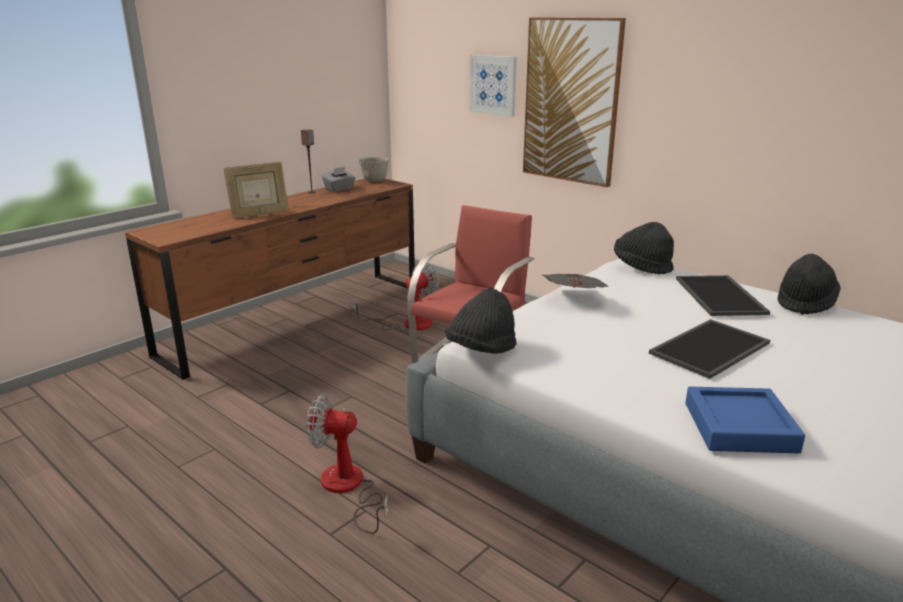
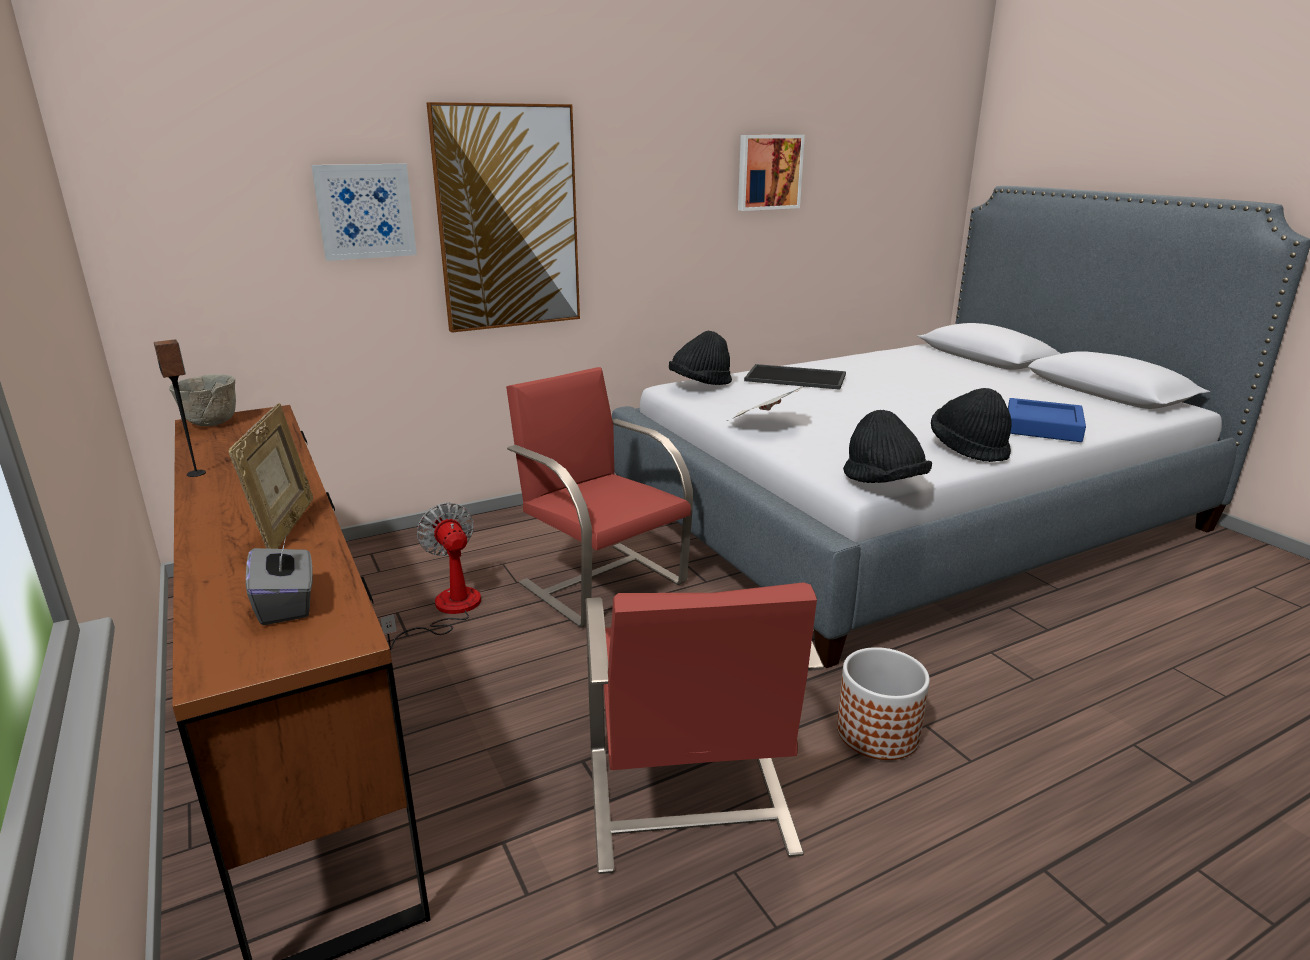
camera: 70 degrees left, 0 degrees up
(263, 427) = (688, 803): none -> red chair
(339, 189) = (218, 451): grey tissue box -> grey tissue box (287, 604)
(348, 488) = (878, 733): fan -> planter
(711, 349) = (906, 404): tray -> none
(805, 303) = (820, 362): black hat -> black hat (968, 449)
(828, 88) = (768, 172): none -> picture

